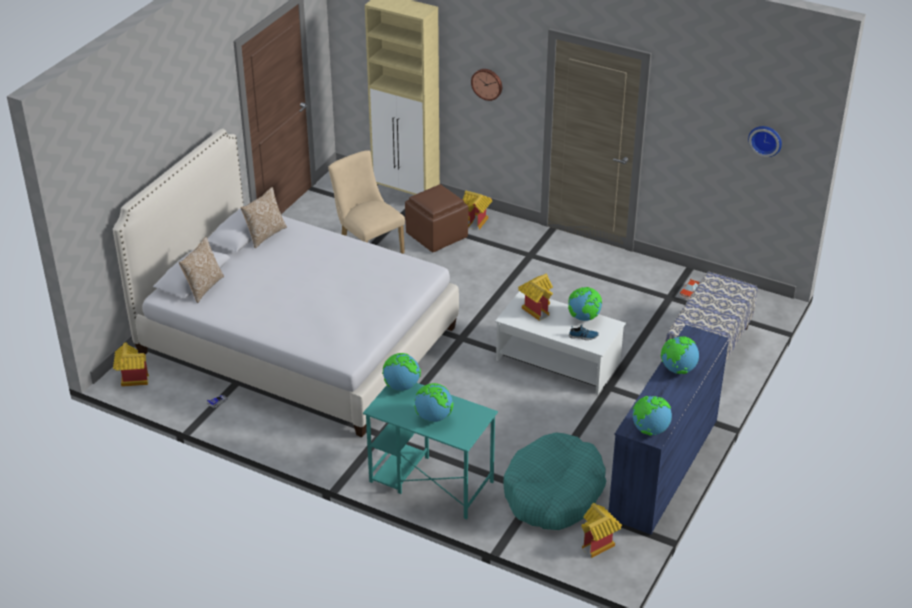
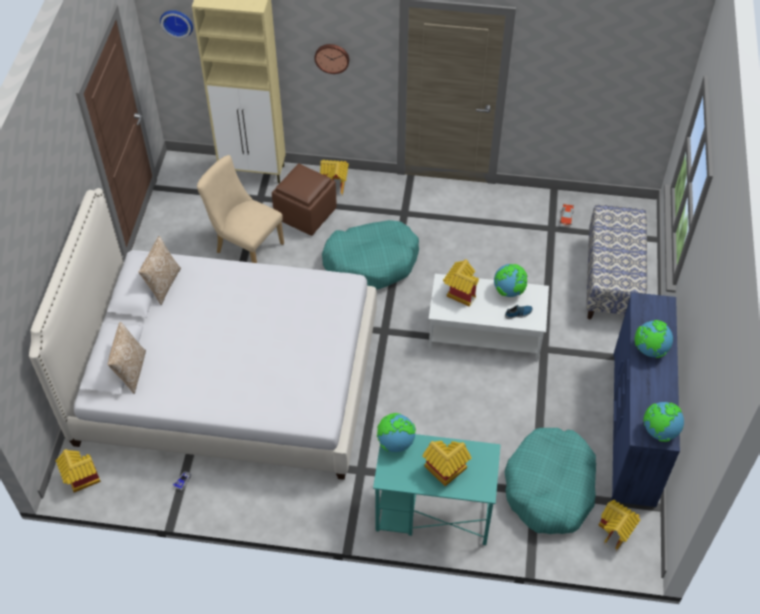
camera: 20 degrees left, 15 degrees up
(433, 417) = (444, 472): globe -> toy house
(478, 284) = (371, 262): none -> turquoise dog bed
(766, 140) = (638, 71): wall clock -> wall clock (177, 22)

